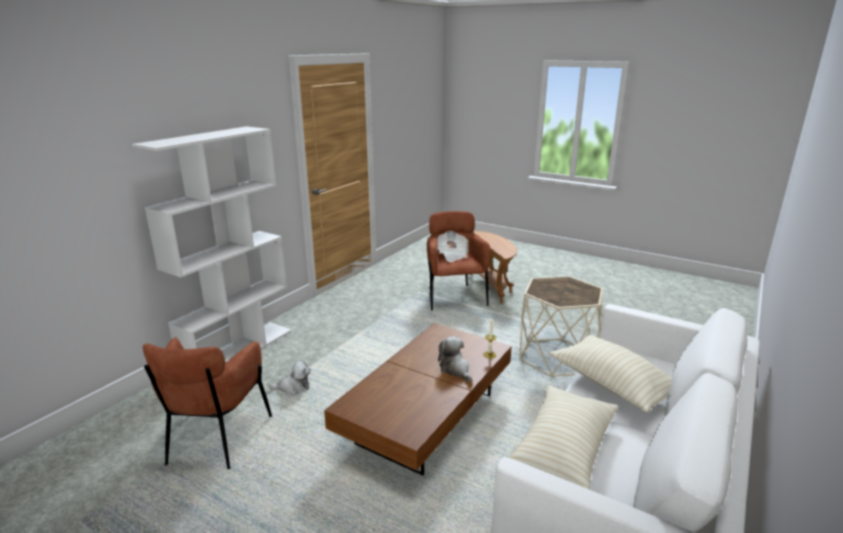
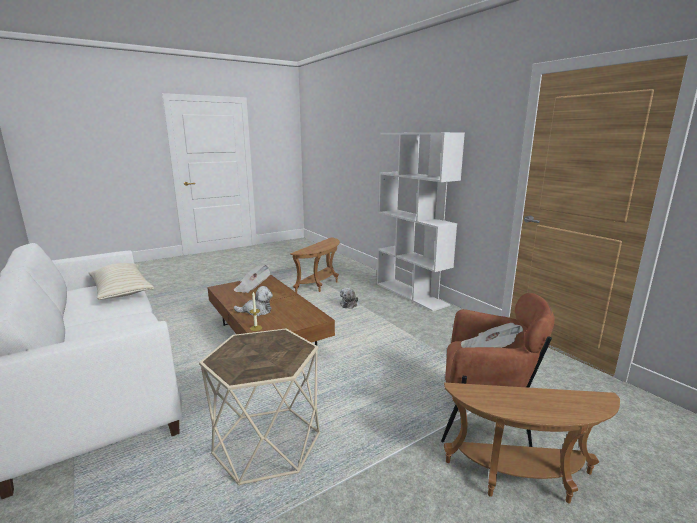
camera: 115 degrees right, 5 degrees down
(215, 438) = (321, 285): brown armchair -> brown side table
(391, 402) = (252, 288): none -> newspaper
(612, 384) = (119, 324): beige pillow -> none

